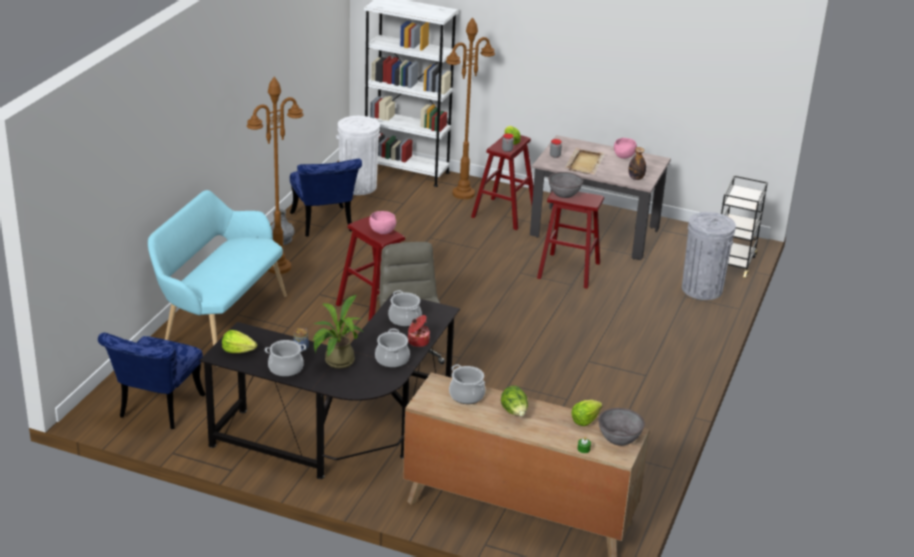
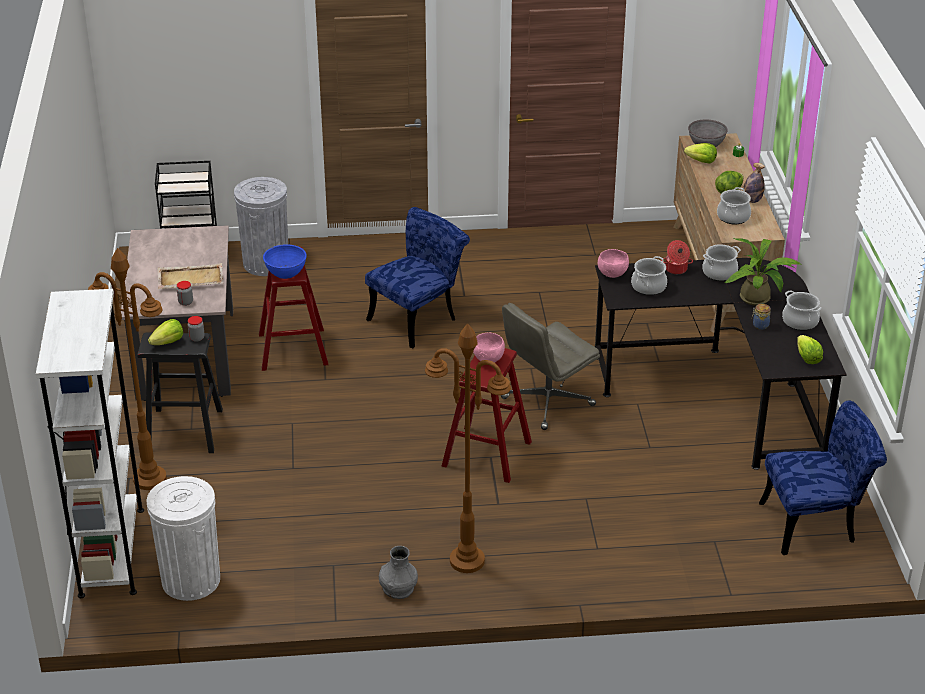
camera: 115 degrees left, 5 degrees up
(219, 321) = (624, 555): turquoise bench -> none
(324, 225) = (328, 567): blue chair -> blue chair (418, 318)
(504, 213) = (184, 430): red stool -> black stool
(564, 193) = (285, 272): grey bowl -> blue bowl
(624, 157) = (151, 258): pink bowl -> pink bowl (612, 274)
(636, 178) = (205, 239): bottle -> bottle (752, 200)

